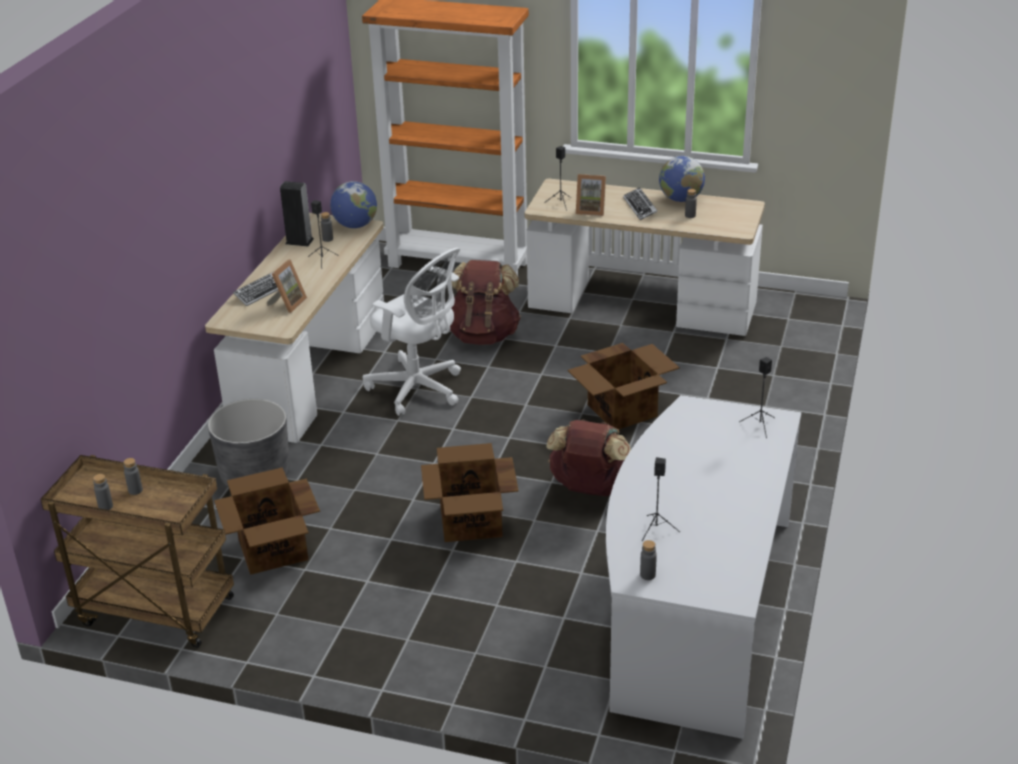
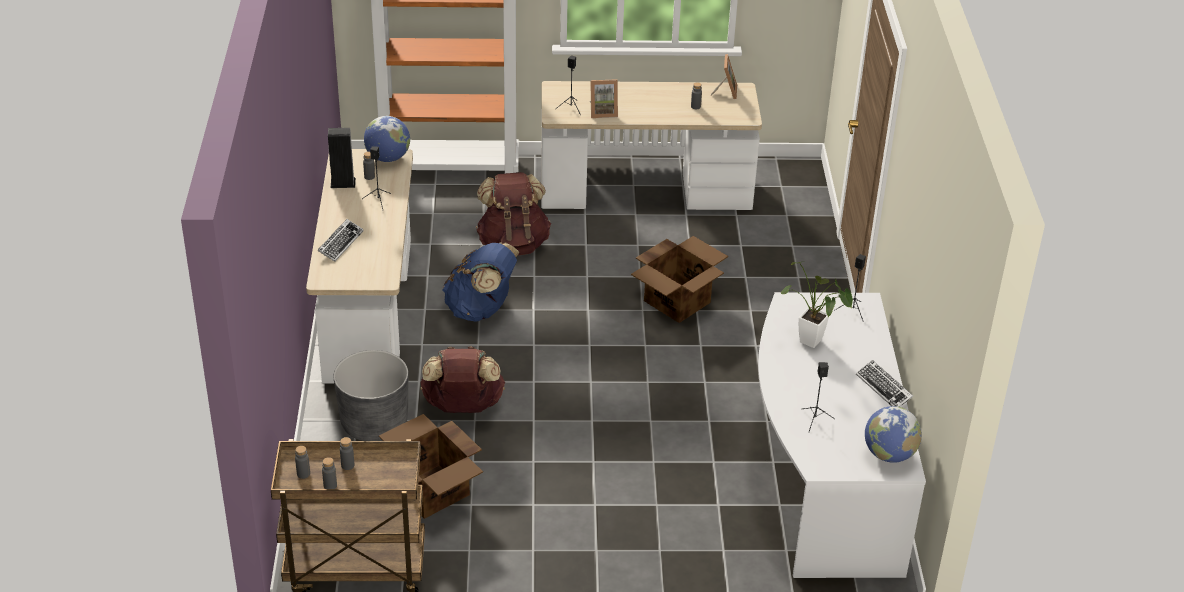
camera: 20 degrees left, 5 degrees up
(288, 303) = (373, 253): picture frame -> picture frame (725, 91)
(418, 389) = (481, 310): white office chair -> blue backpack
(470, 522) = (596, 433): cardboard box -> none
(592, 489) = (686, 382): brown backpack -> brown backpack (463, 407)
(640, 207) = (646, 103): keyboard -> keyboard (884, 388)
(647, 575) = (827, 461): grey bottle -> grey bottle (303, 474)
(680, 199) = (679, 90): globe -> globe (889, 454)
(698, 451) = (815, 343): none -> potted plant

